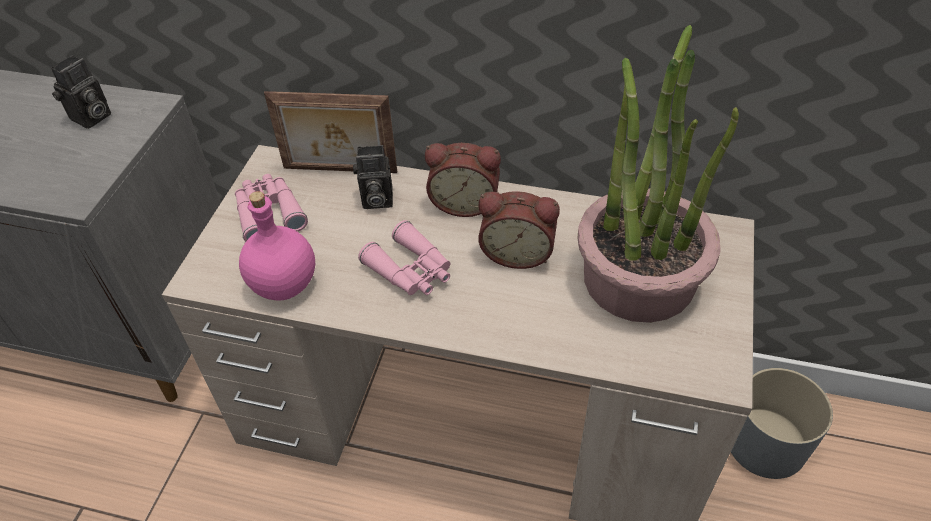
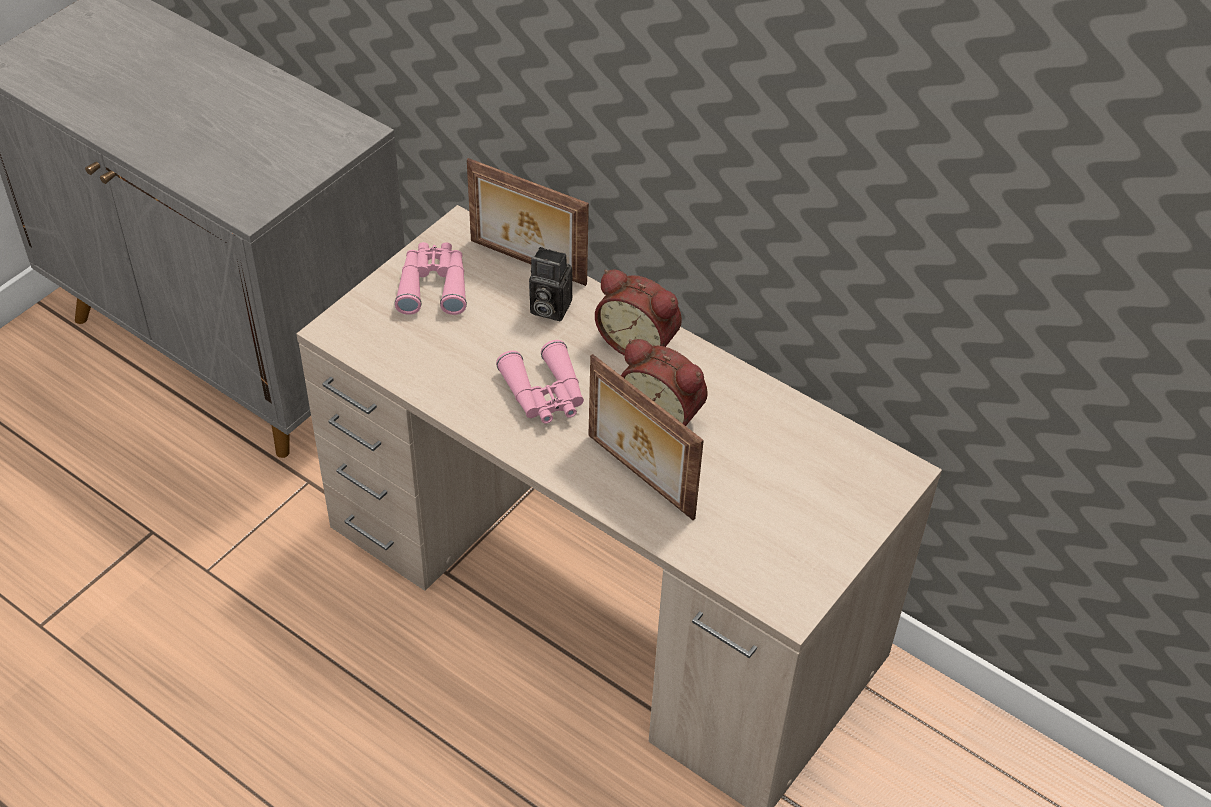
camera: 20 degrees right, 0 degrees up
(91, 118) = (294, 127): camera -> none
(283, 285) = (413, 365): pink bottle -> none
(529, 312) = (638, 477): none -> picture frame
(638, 277) = (772, 483): potted plant -> none
(766, 443) = (927, 756): grey planter -> none

